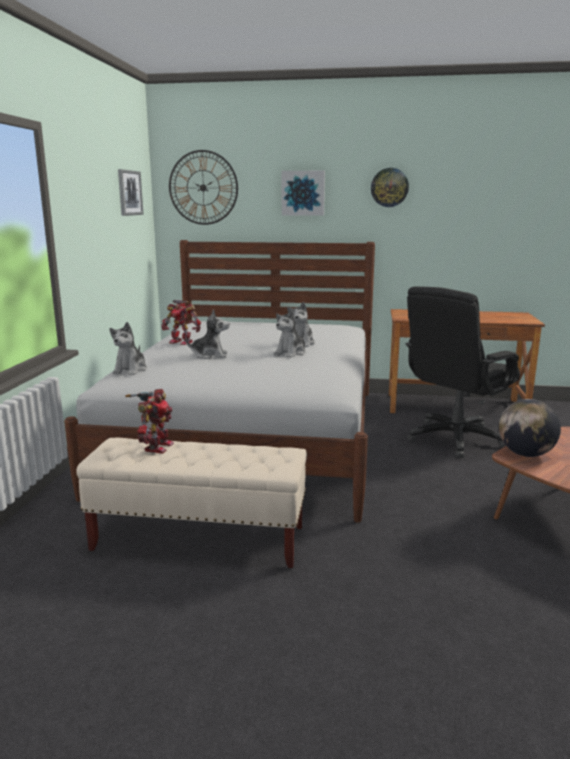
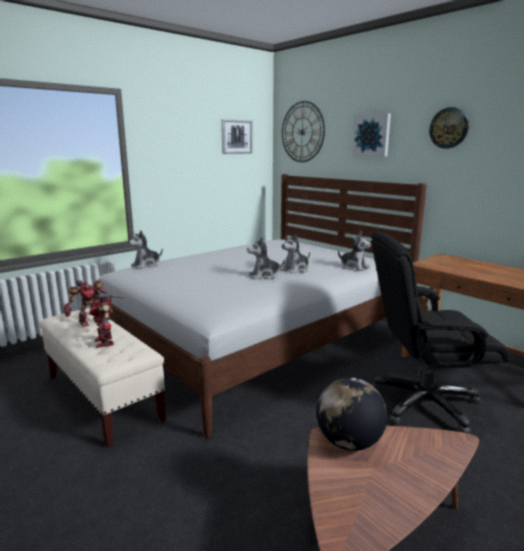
camera: 40 degrees right, 0 degrees up
(182, 342) = (222, 252): toy robot -> toy robot (106, 341)
(210, 355) = (210, 265): plush toy -> plush toy (354, 267)

